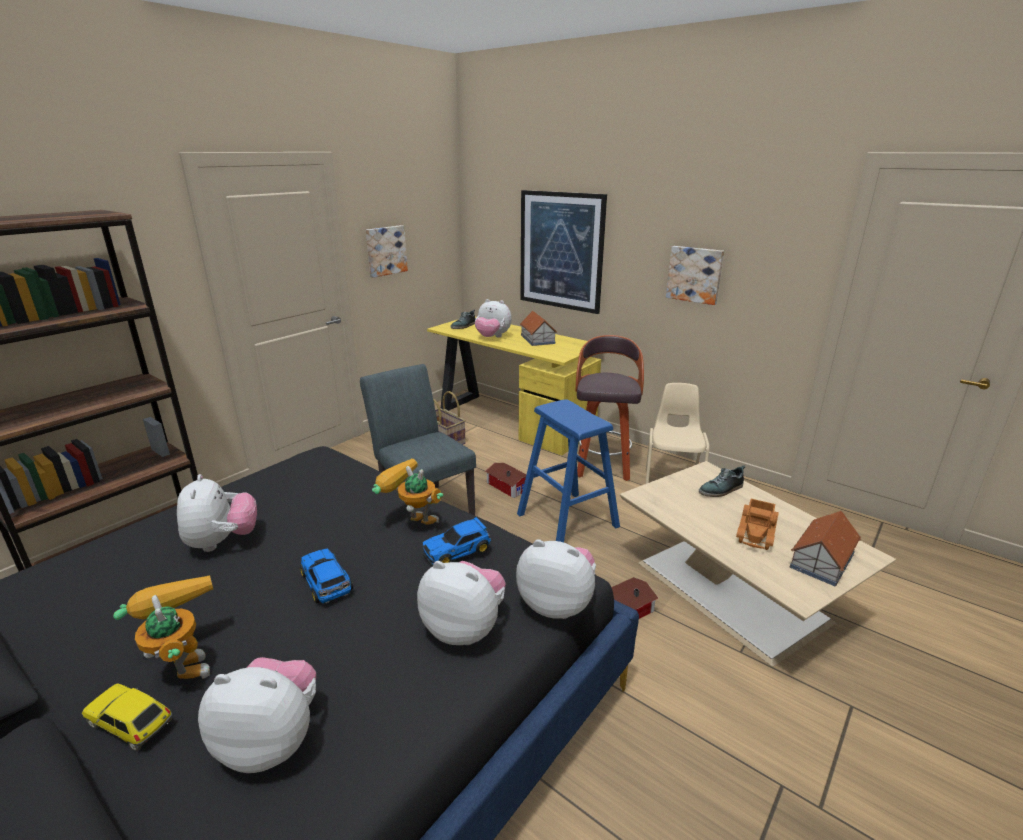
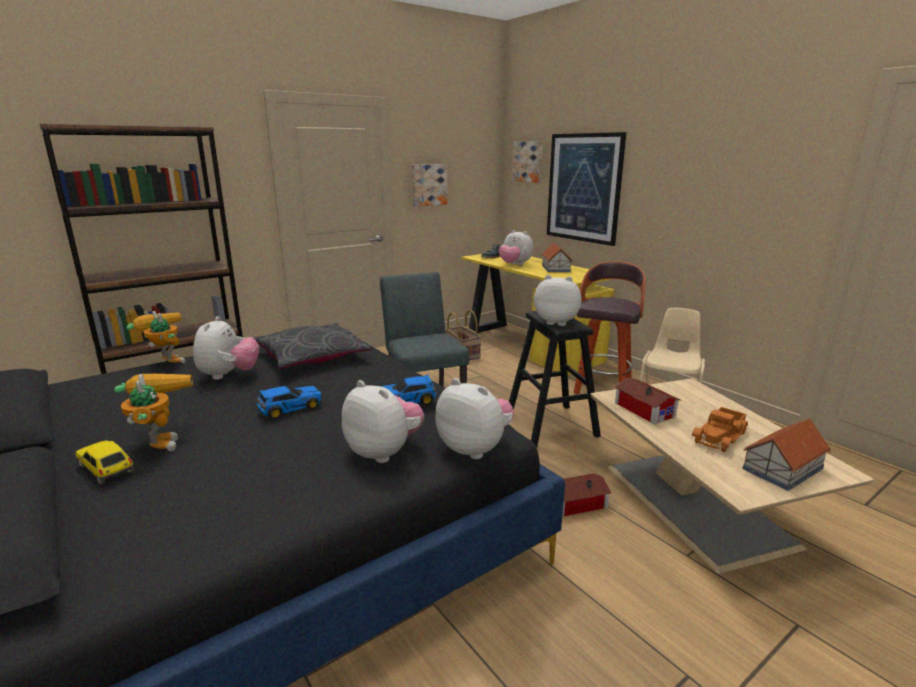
camera: 15 degrees right, 5 degrees down
(272, 741) = (195, 496): plush toy -> plush toy (557, 322)
(314, 497) = (312, 357): none -> grey pillow
(326, 583) = (289, 408): toy car -> toy car turned 75 degrees clockwise
(411, 522) = (379, 380): toy robot -> toy robot (165, 361)
(508, 485) = (506, 392): toy house -> toy house (644, 409)
(567, 520) = (551, 425): blue stool -> black stool
(695, 274) = (705, 204): picture -> picture (528, 161)
(721, 489) = (697, 401): shoe -> none

